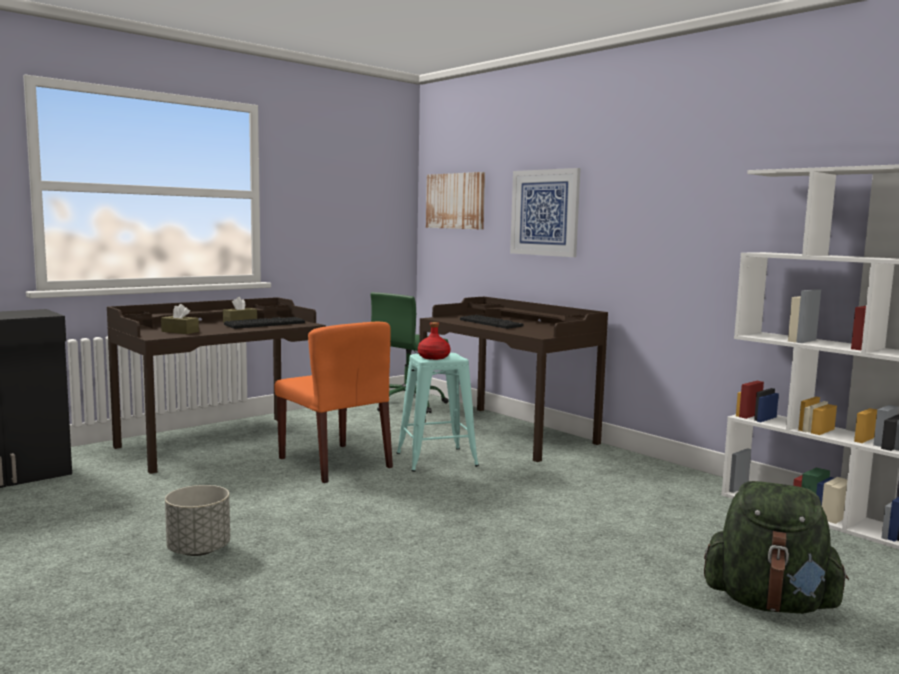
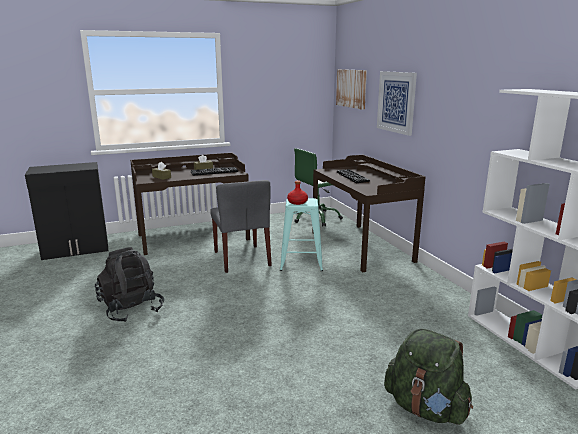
camera: 20 degrees right, 10 degrees up
(199, 550) = (131, 309): grey planter -> black backpack
(335, 463) = (242, 258): orange chair -> grey chair

